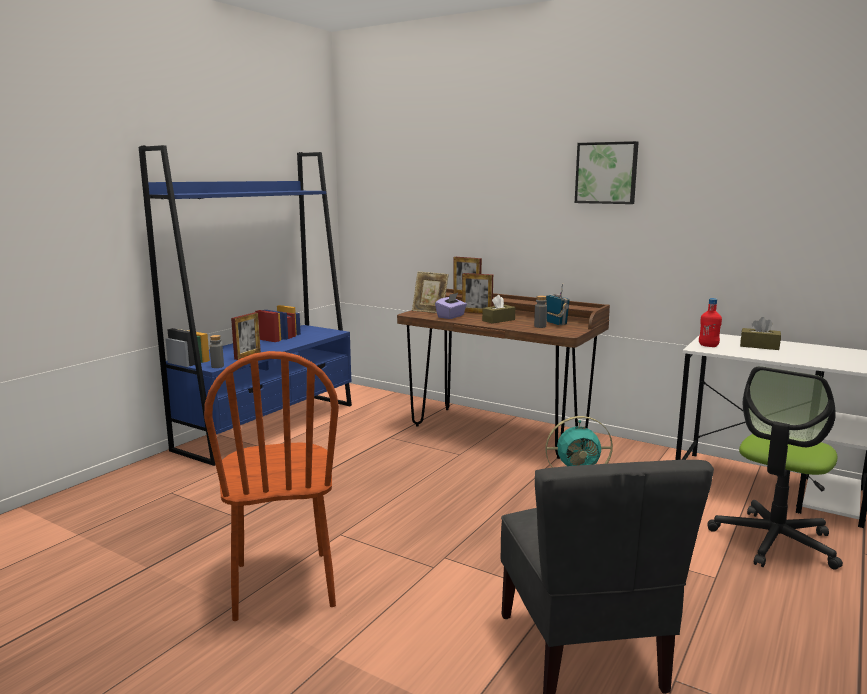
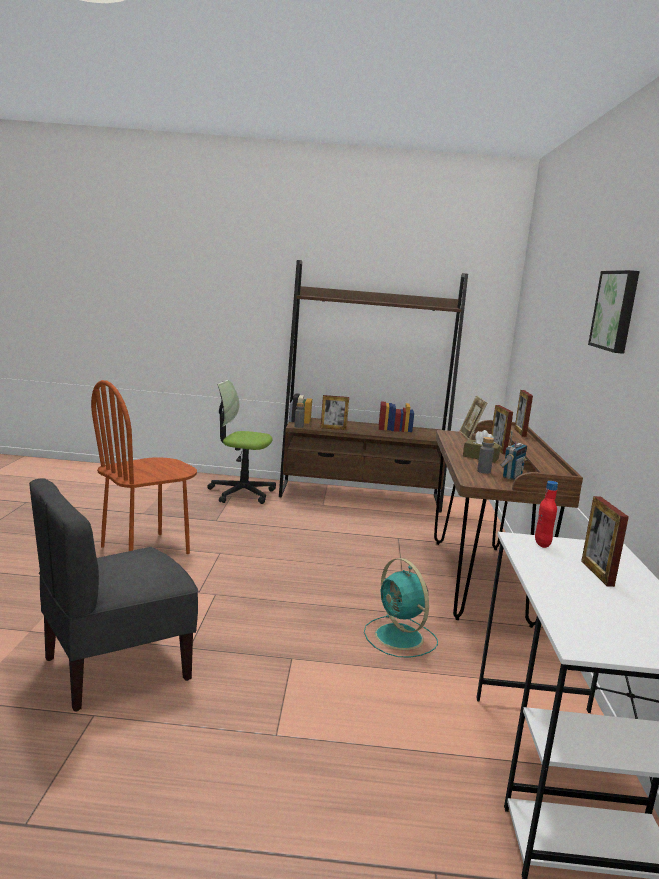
camera: 60 degrees right, 0 degrees up
(269, 426) = (360, 496): blue bookcase -> brown bookcase
(451, 316) = (462, 443): purple tissue box -> none
(759, 346) = (597, 573): brown tissue box -> picture frame
(774, 541) = (396, 781): office chair -> office chair (241, 493)

